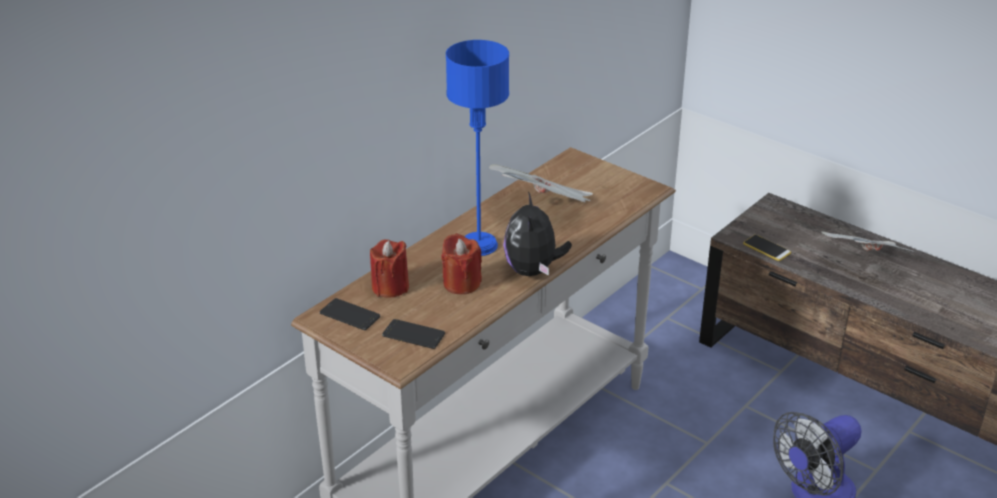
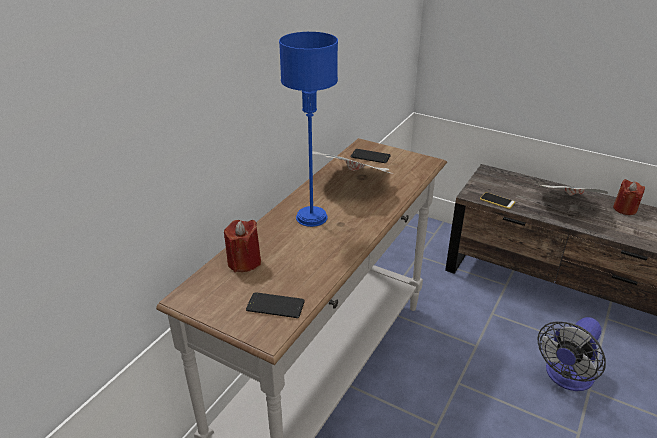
camera: 10 degrees left, 0 degrees up
(350, 315) = (211, 293): phone -> phone (370, 156)
(461, 283) = (306, 252): red candle -> red candle (624, 209)
(533, 271) = (364, 234): plush toy -> none

